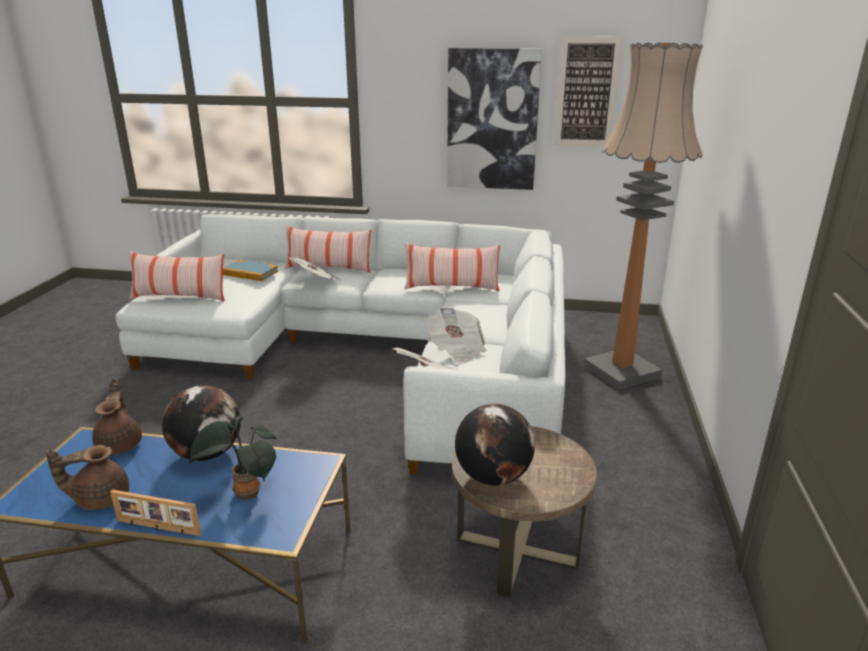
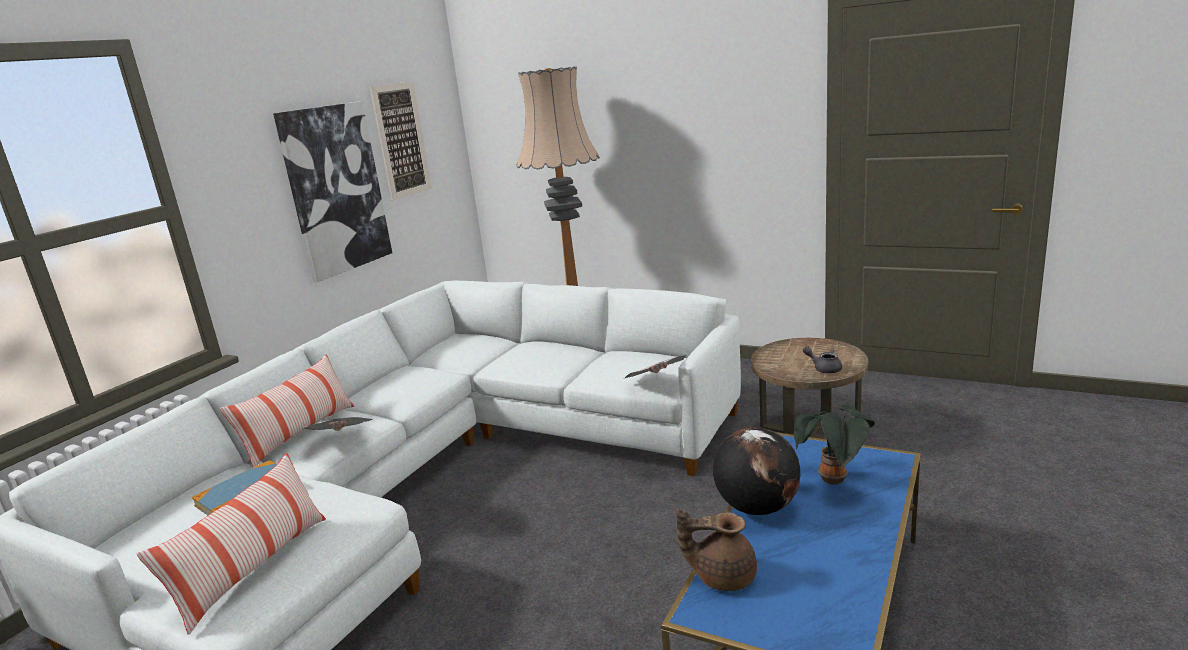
camera: 70 degrees left, 5 degrees down
(100, 498) = (838, 575): brown teapot -> none
(157, 528) = (890, 527): picture frame -> none
(451, 287) = (453, 364): pillow -> none
(456, 350) = (610, 368): newspaper -> none
(493, 477) = (824, 368): globe -> grey teapot

